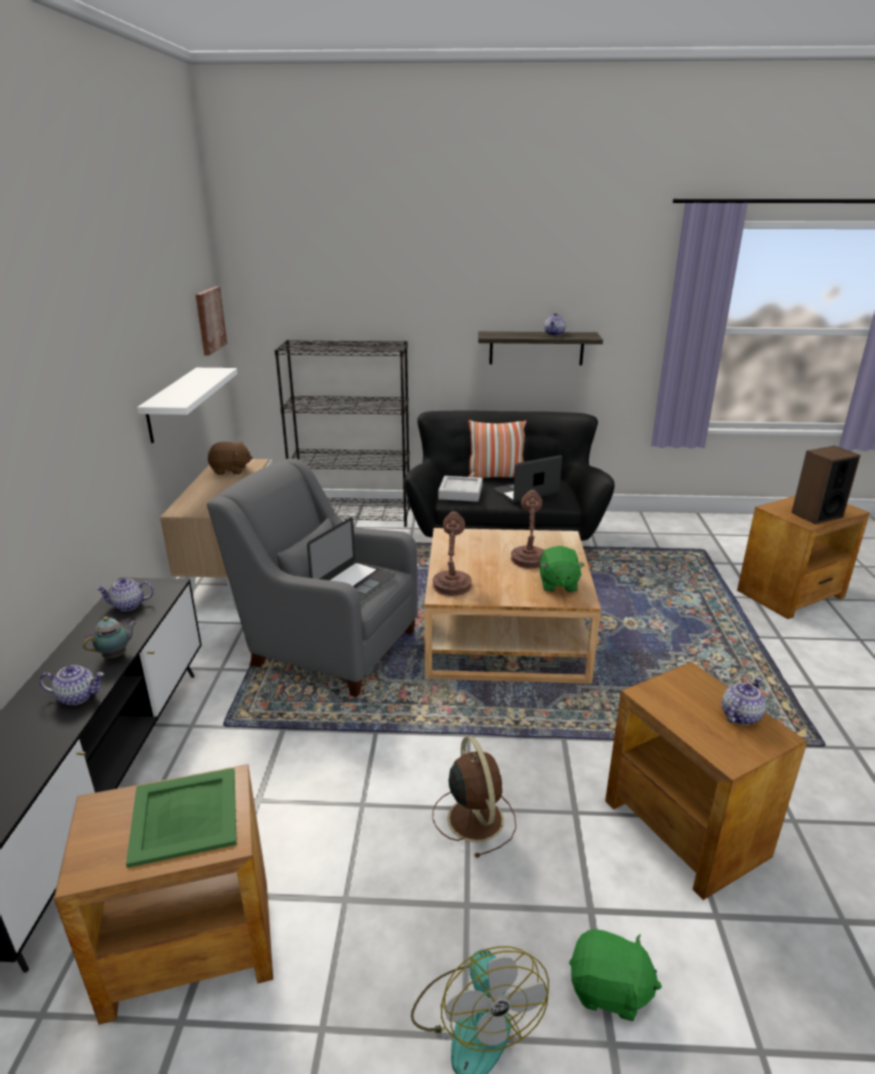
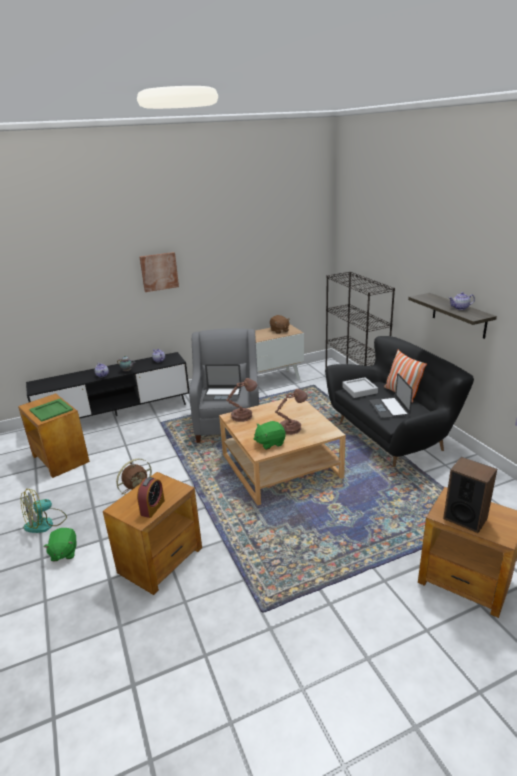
camera: 65 degrees right, 0 degrees up
(172, 404) = (254, 290): white shelf -> none
(209, 320) = (313, 252): picture -> picture (159, 271)
(526, 492) = (389, 408): laptop -> laptop turned 135 degrees counterclockwise
(740, 715) = (152, 507): teapot -> alarm clock

